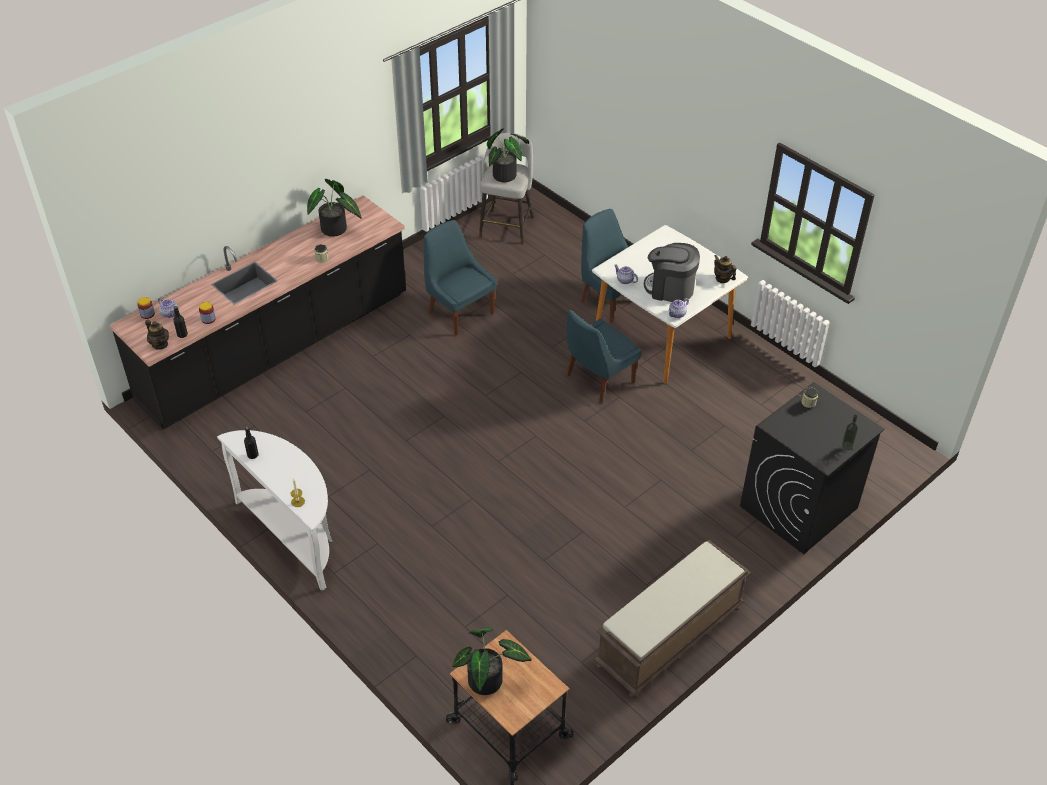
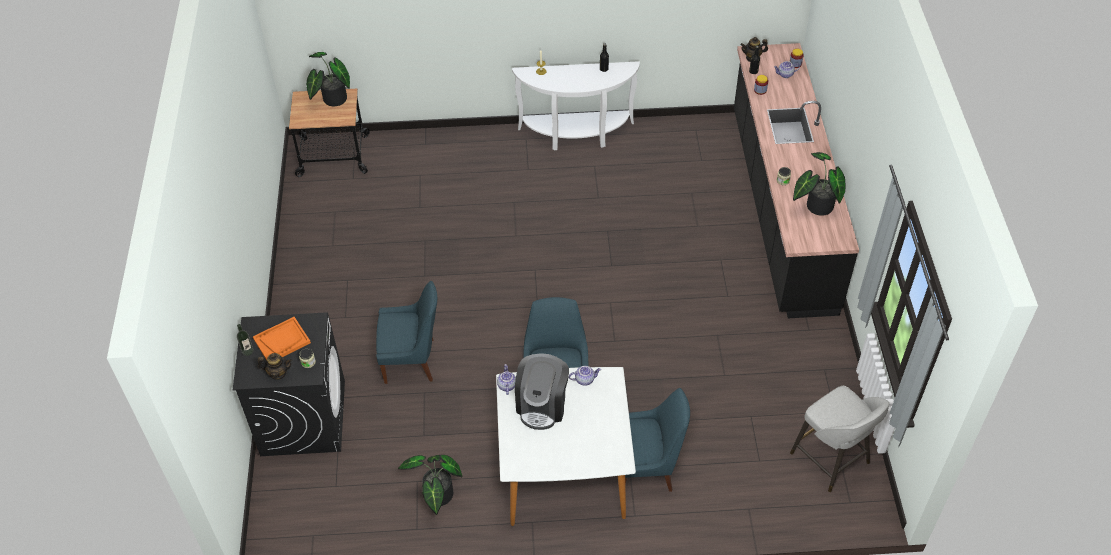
camera: 130 degrees right, 5 degrees up
(459, 312) = (728, 345): blue chair -> blue chair (412, 361)
(507, 175) = (838, 411): potted plant -> potted plant (437, 497)
(669, 638) = (299, 263): brown bench -> none
(670, 289) = (542, 405): coffee machine -> coffee machine turned 135 degrees clockwise
(722, 278) = (516, 456): teapot -> teapot (278, 373)
(813, 432) = (282, 341): none -> orange tray

